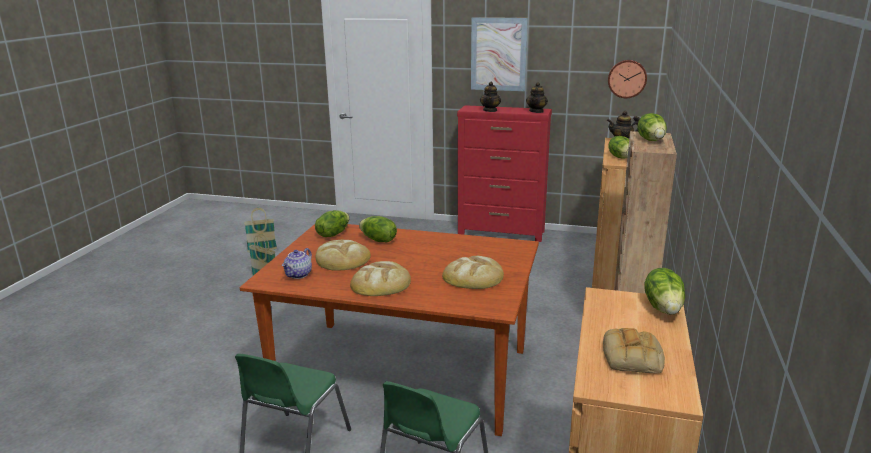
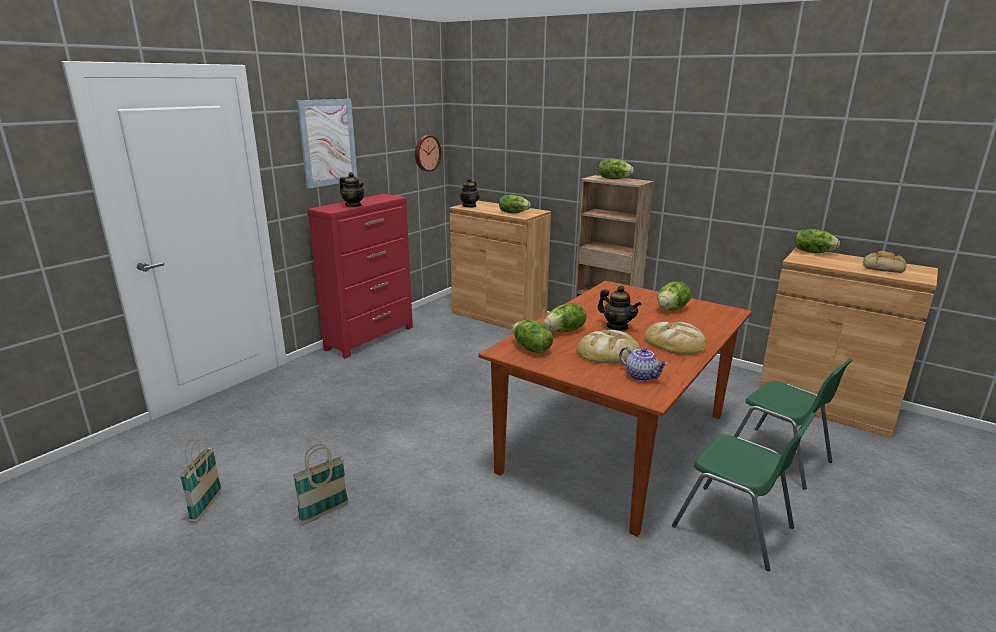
camera: 70 degrees left, 0 degrees up
(473, 277) = (671, 309): bread -> lettuce
(536, 111) = (386, 197): teapot -> teapot (617, 327)

